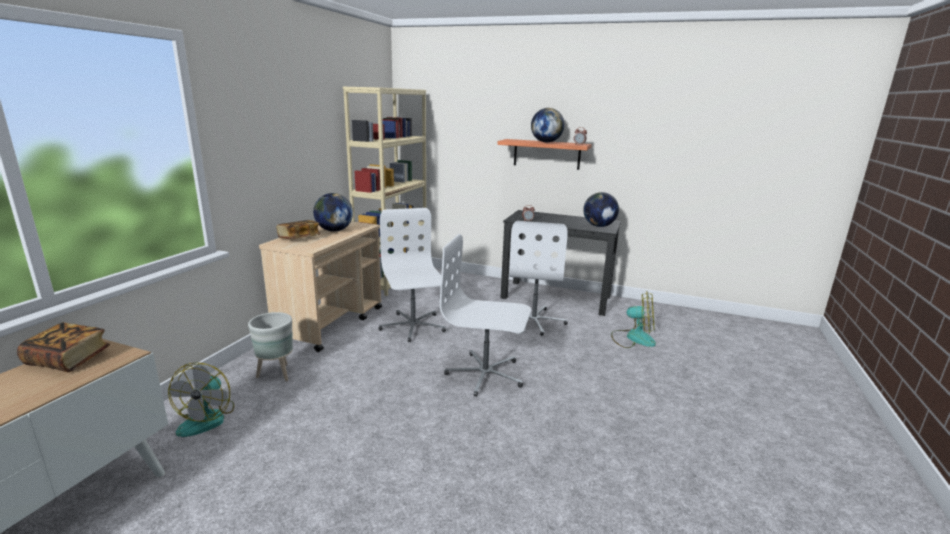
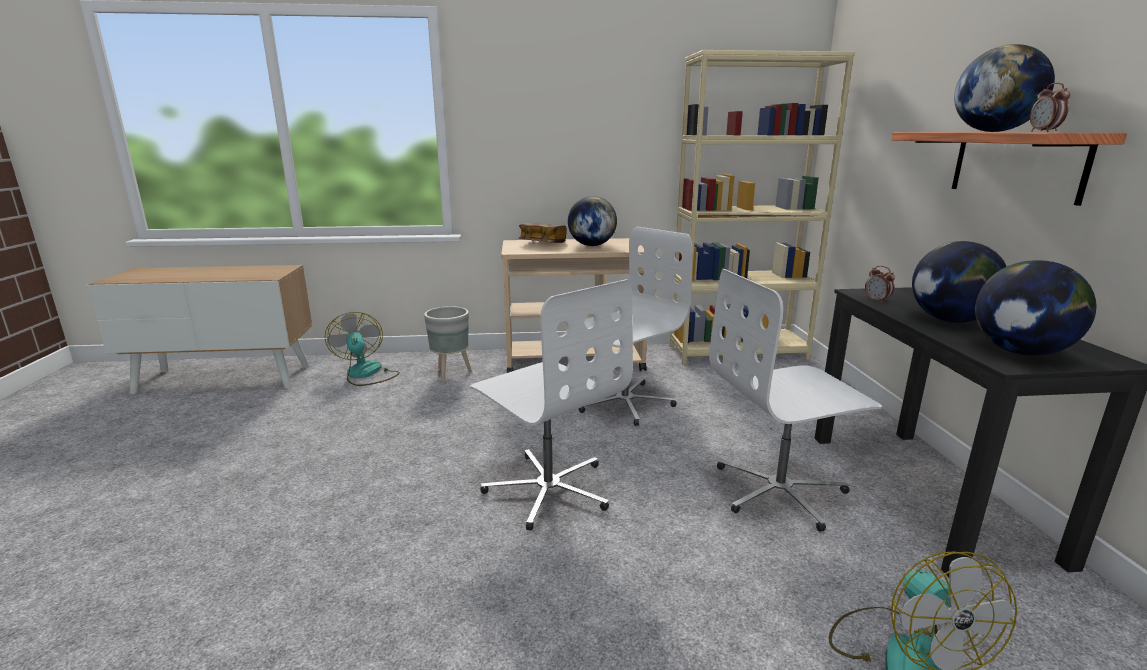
camera: 65 degrees right, 0 degrees up
(69, 360) = (260, 270): book -> none
(207, 418) = (366, 374): fan -> fan turned 90 degrees clockwise
(485, 374) = (548, 489): white office chair -> white office chair turned 150 degrees clockwise
(561, 221) = (950, 320): none -> globe

